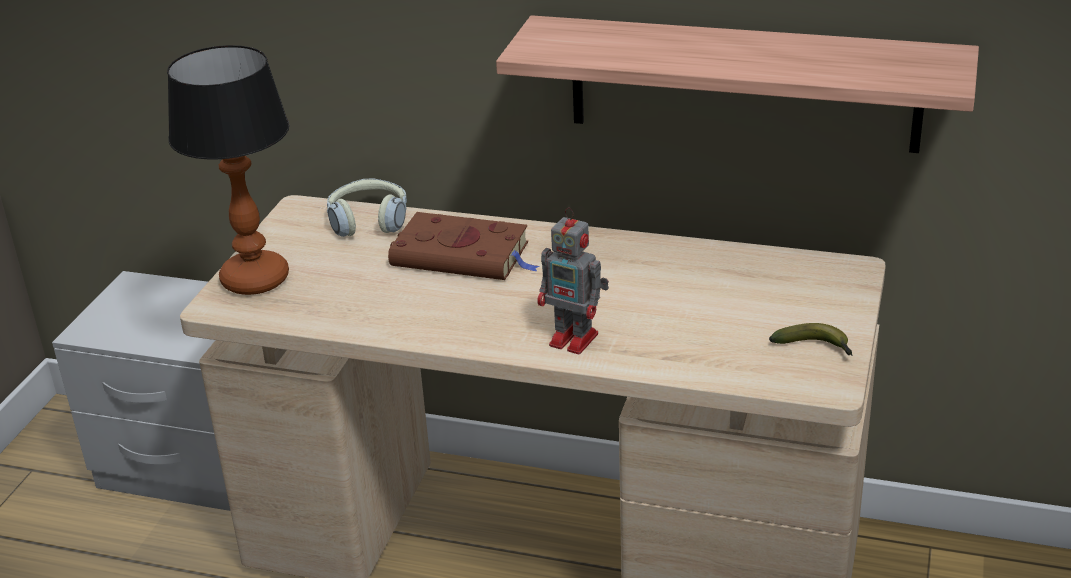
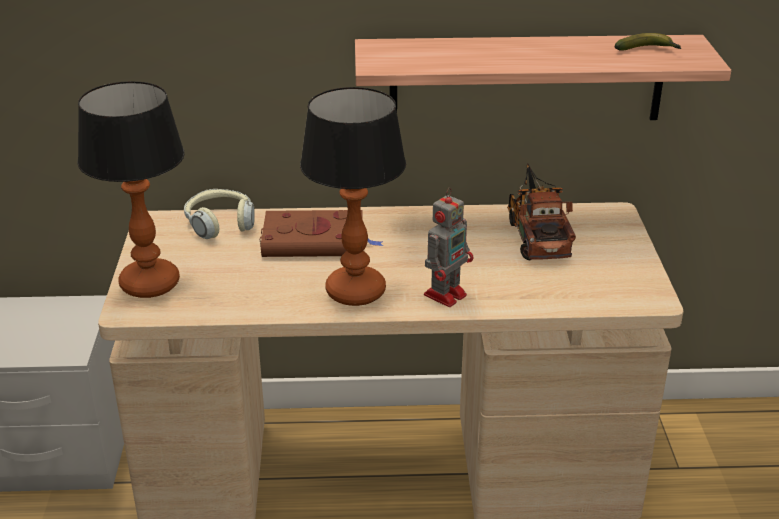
camera: 20 degrees left, 0 degrees up
(471, 321) = (354, 291): none -> table lamp
(576, 340) = (446, 294): toy robot -> toy robot turned 60 degrees counterclockwise
(732, 283) = (536, 234): none -> toy truck
(815, 348) = (626, 273): banana -> banana (648, 51)

